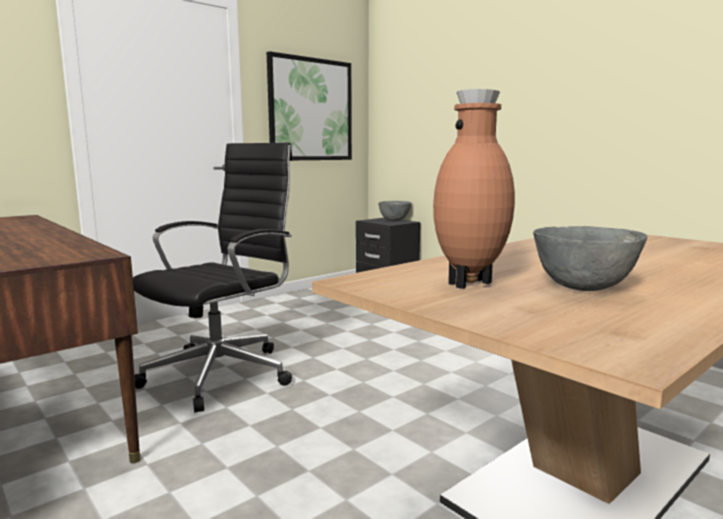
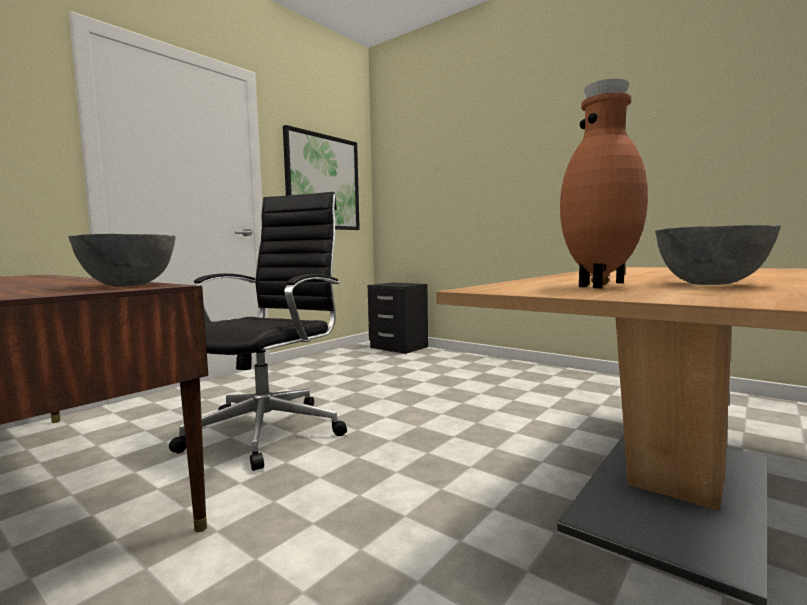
camera: 10 degrees left, 5 degrees down
(394, 220) = (403, 283): grey bowl -> grey bowl (128, 285)

